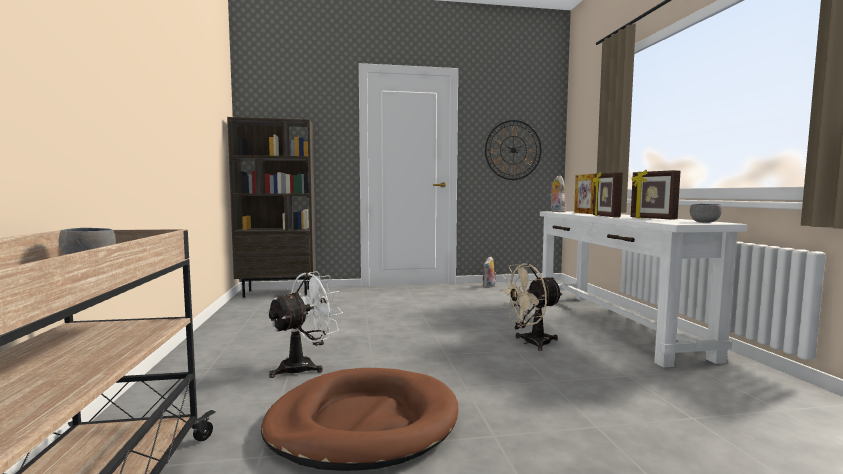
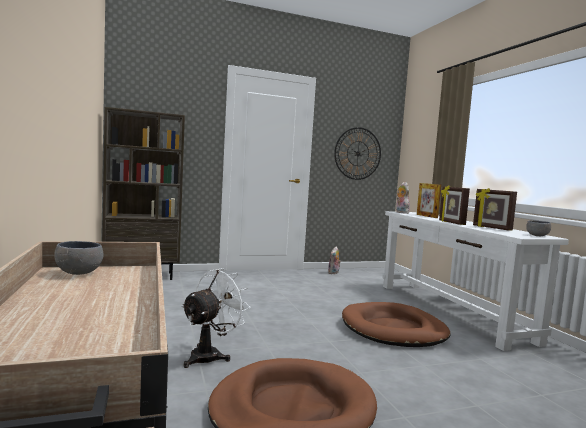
camera: 10 degrees left, 0 degrees up
(530, 343) = (393, 329): beige fan -> brown dog bed

